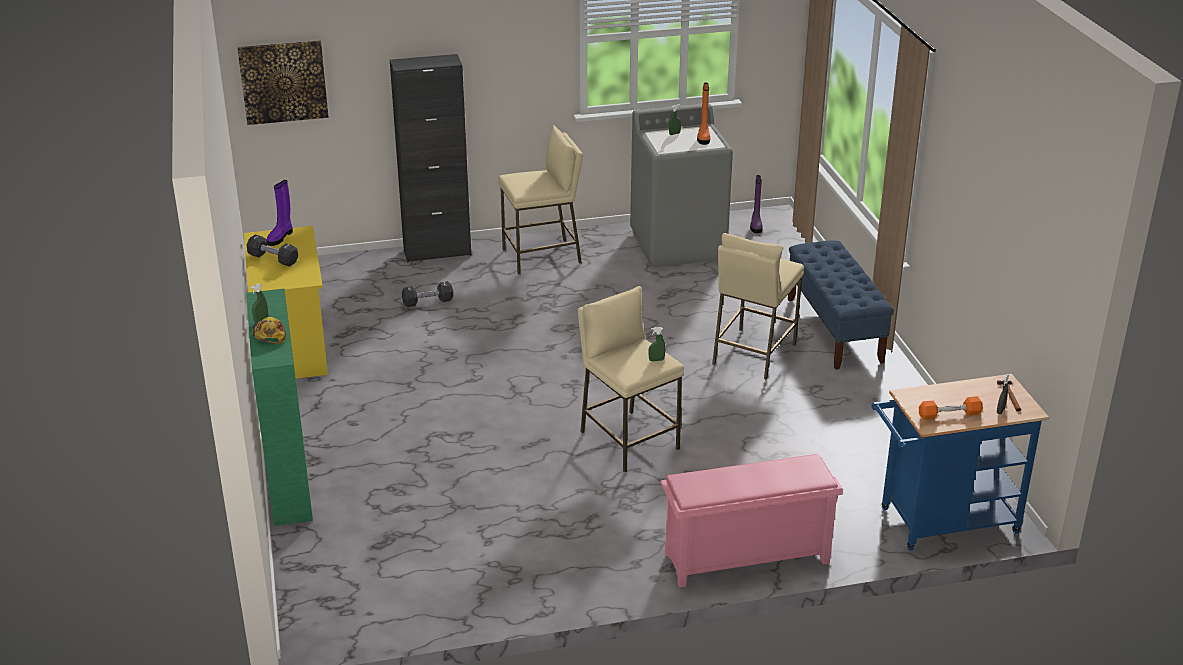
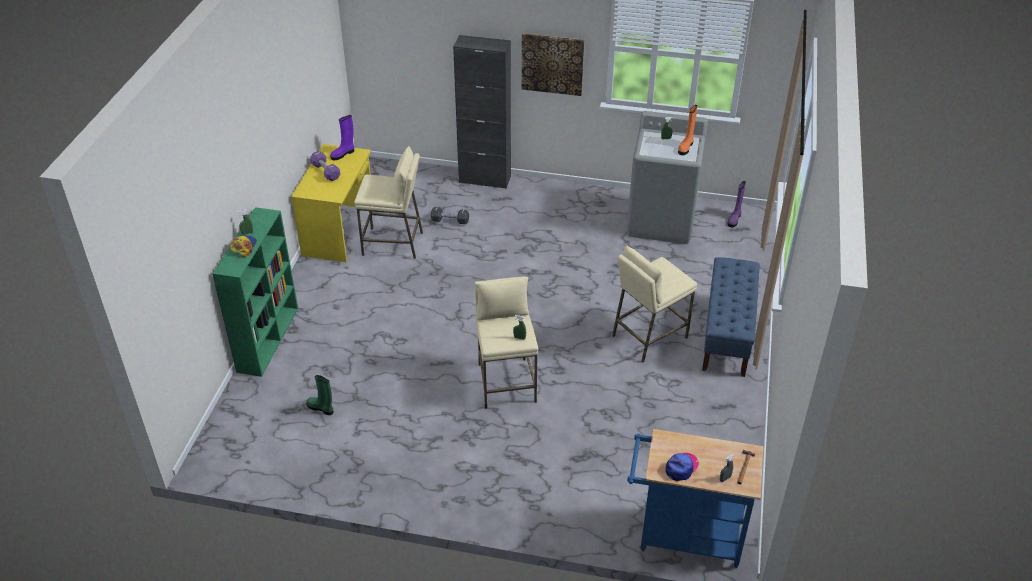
camera: 25 degrees right, 10 degrees up
(273, 259) = (325, 171): black dumbbell -> purple dumbbell
(283, 81) = (383, 35): picture -> picture (552, 64)
(420, 530) = (321, 408): none -> green boot
(542, 256) = (555, 204): beige stool -> beige stool (393, 243)
(745, 559) = (517, 512): pink shoe rack -> none
(949, 414) = (681, 467): orange dumbbell -> cap

